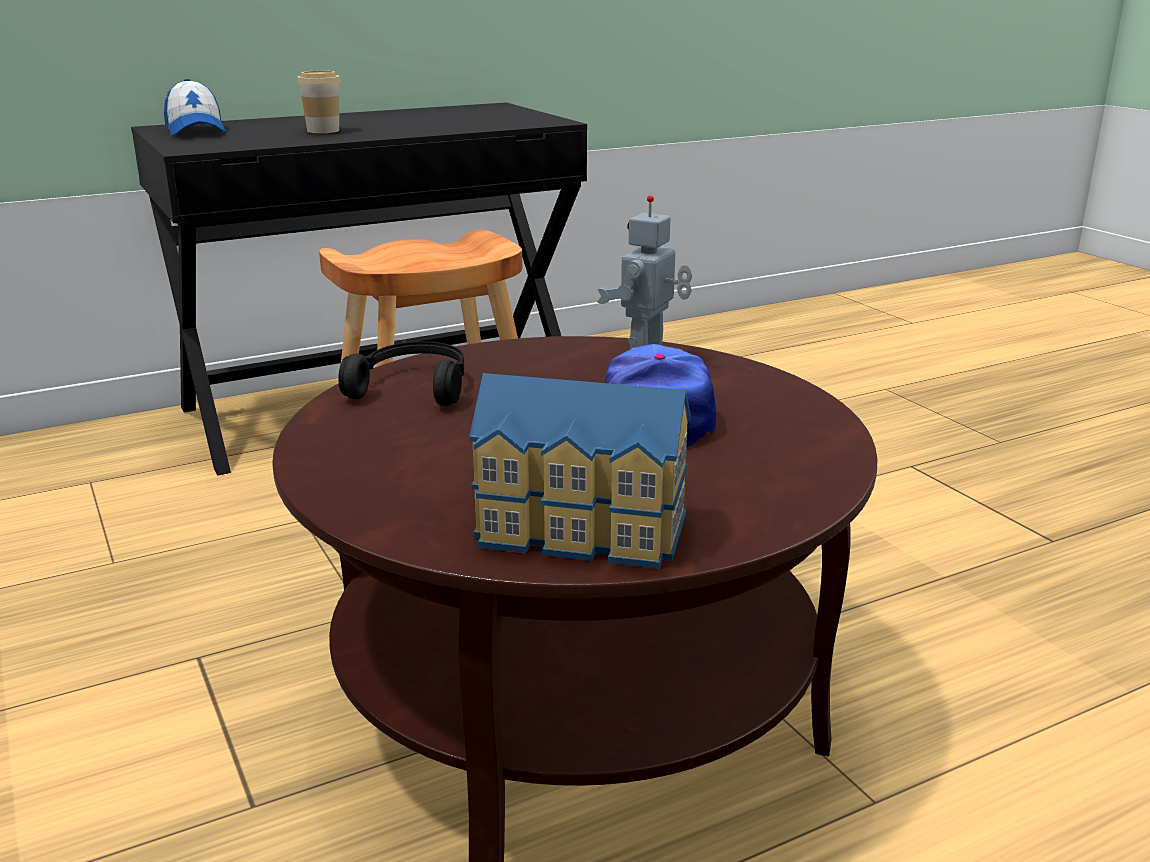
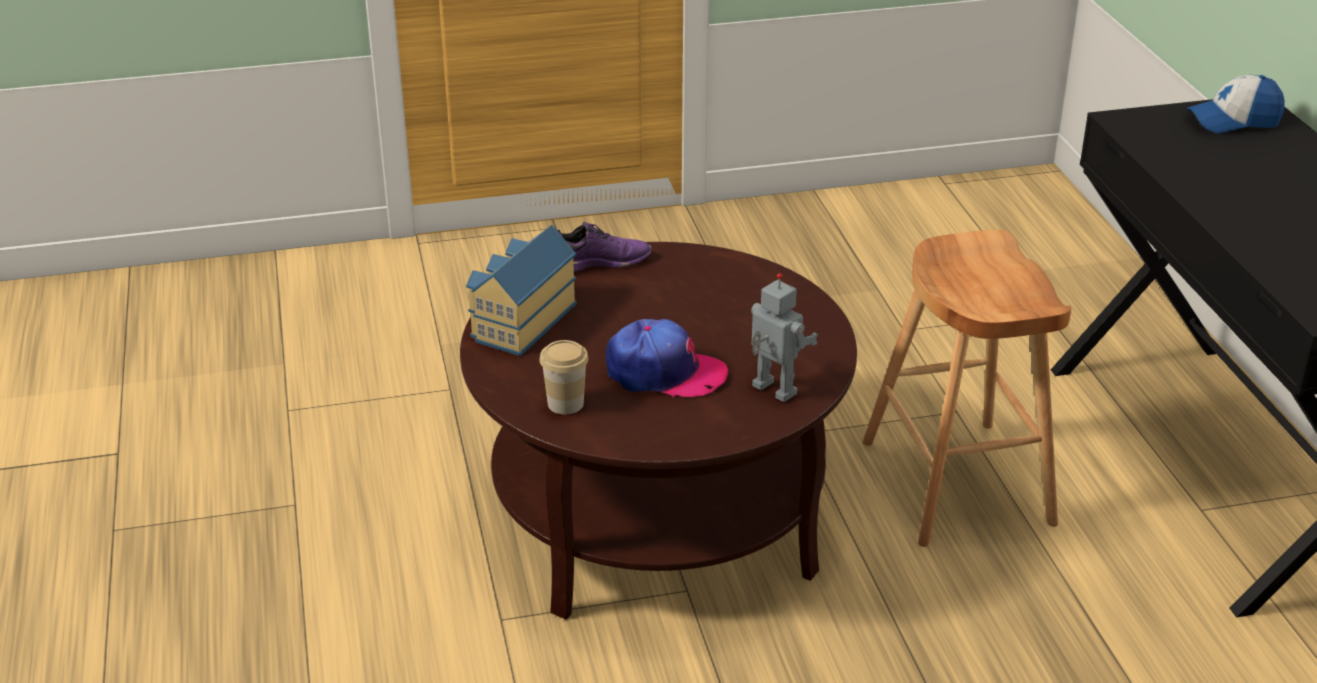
camera: 105 degrees right, 10 degrees up
(323, 131) = (1237, 178): cup -> cup (565, 403)
(355, 495) = (600, 262): none -> purple shoe
(414, 387) = (758, 290): black headphones -> none

